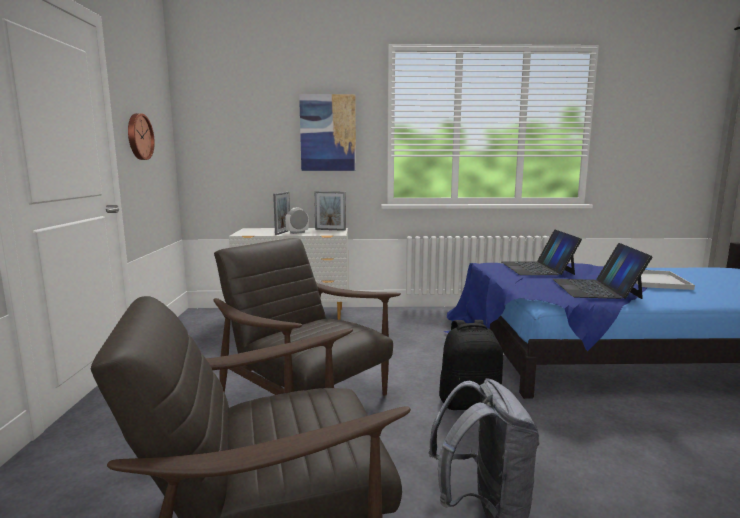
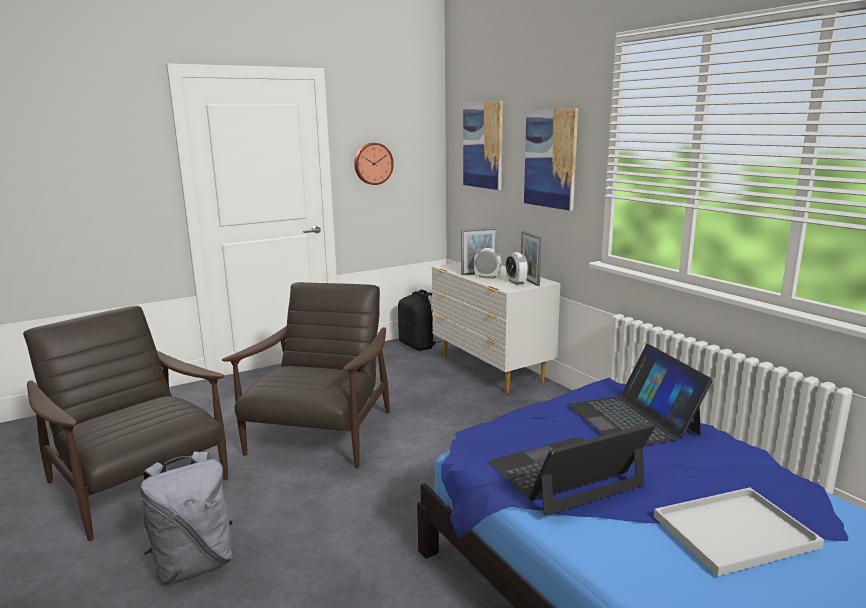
camera: 60 degrees right, 5 degrees up
(238, 125) = (483, 145): none -> picture
(326, 231) = (516, 282): none -> alarm clock
(469, 403) = (377, 518): black backpack -> black backpack (418, 345)
(537, 268) = (633, 419): laptop -> laptop turned 75 degrees counterclockwise

